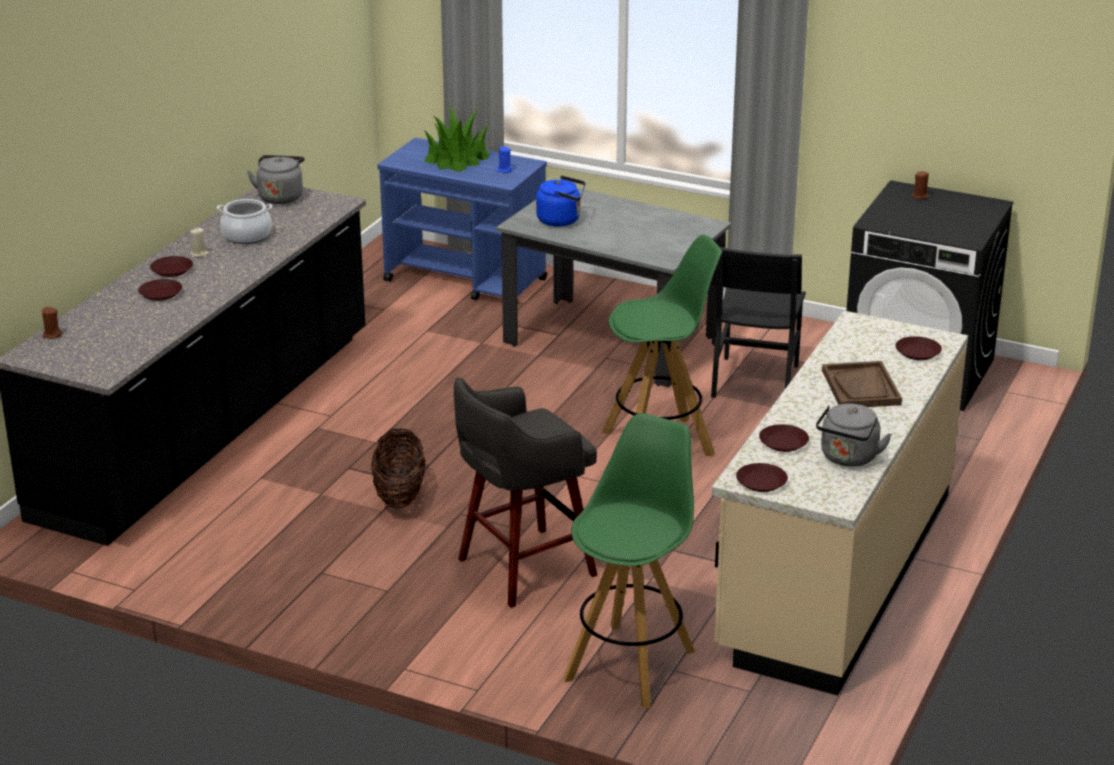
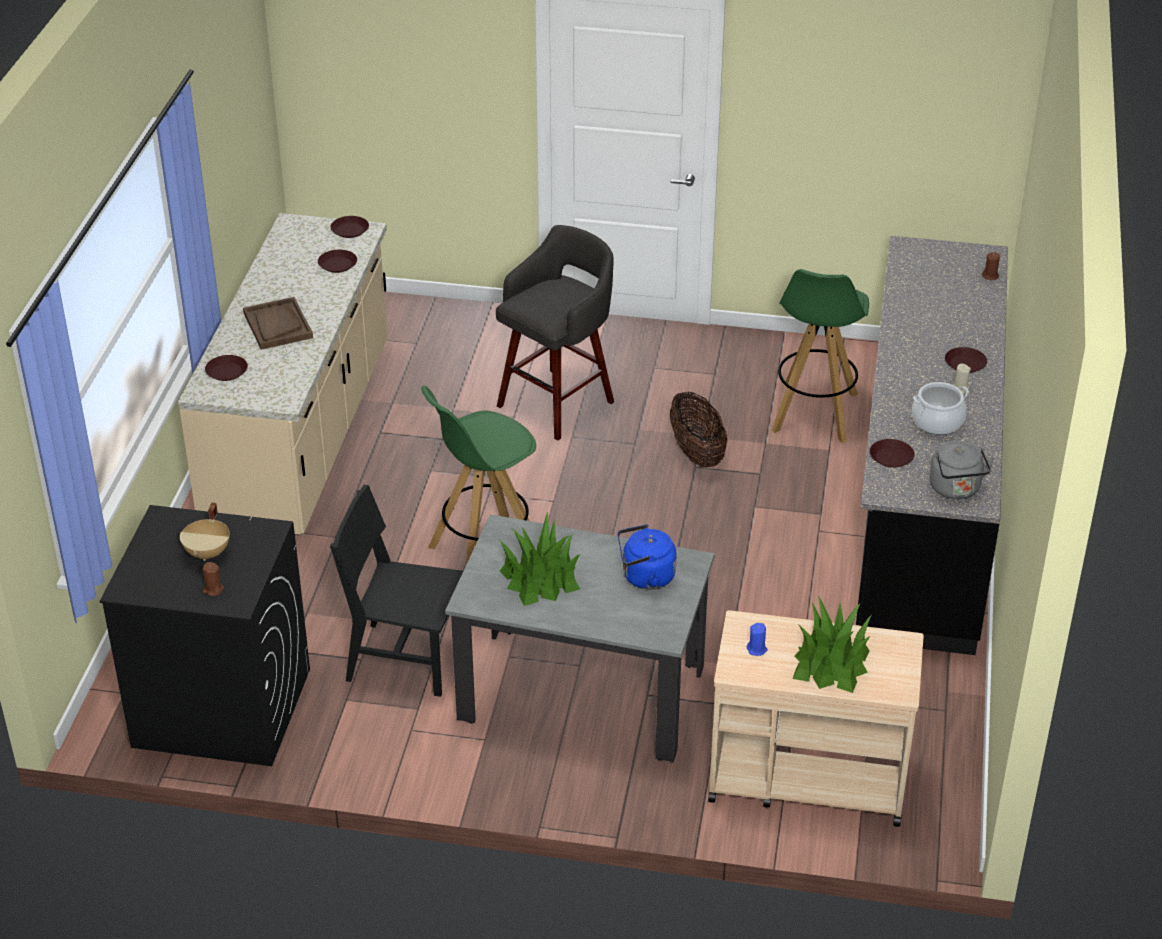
camera: 165 degrees right, 10 degrees up
(161, 293) = (946, 334): brown plate -> brown plate (891, 457)
(466, 280) = (806, 777): blue cart -> beige cart
(631, 664) = (448, 342): green stool -> green stool (814, 413)
(646, 229) = (541, 579): none -> potted plant
(755, 380) = (405, 659): black chair -> black chair turned 75 degrees counterclockwise
(848, 458) = (286, 258): grey kettle -> none
(926, 215) = (208, 553): none -> beige cooking pot

